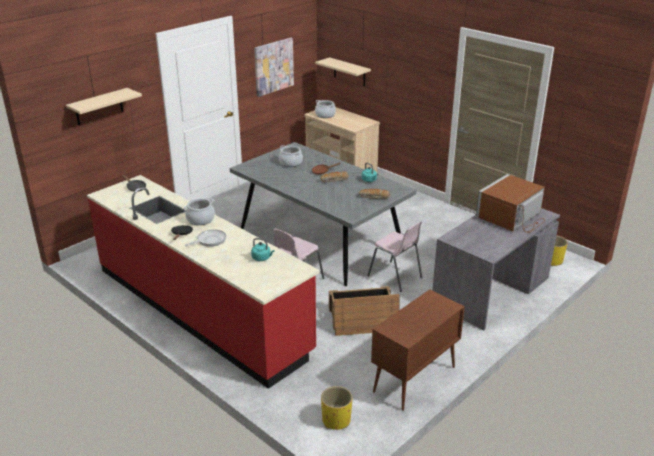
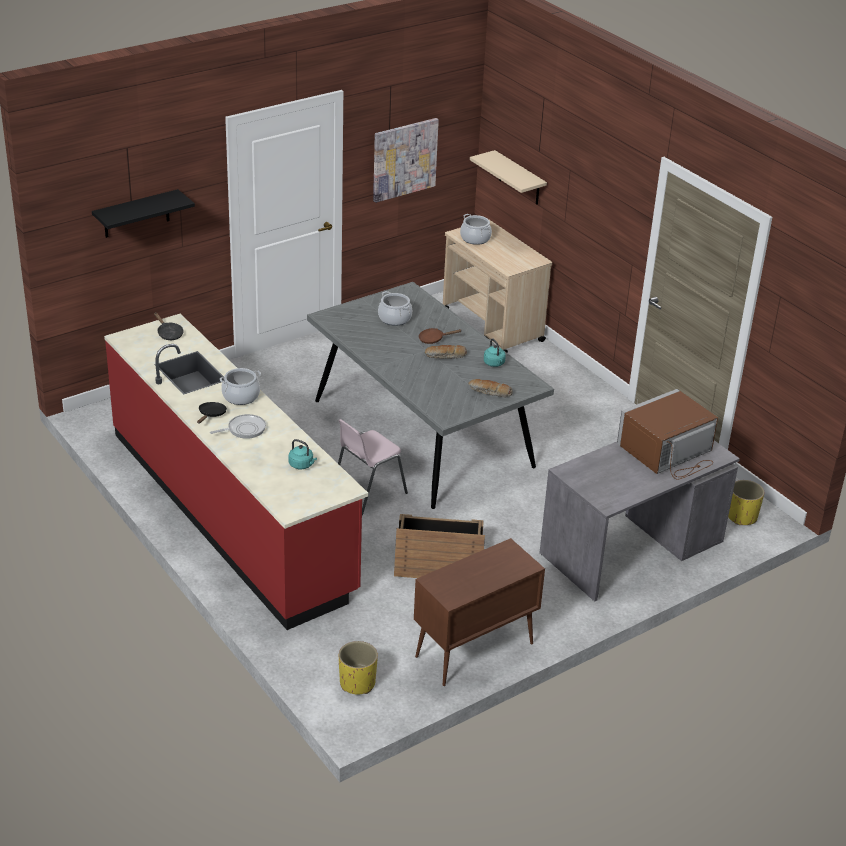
camera: 10 degrees right, 5 degrees up
(99, 107) = (136, 214): beige shelf -> black shelf
(395, 277) = (506, 506): pink chair -> none

